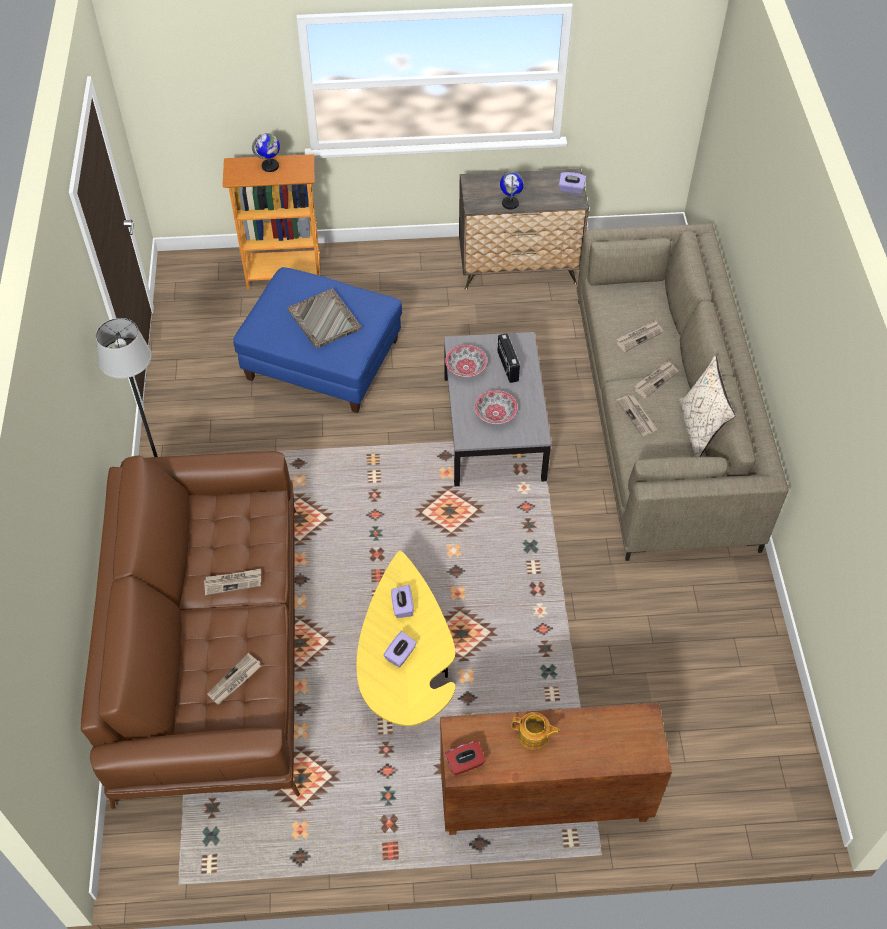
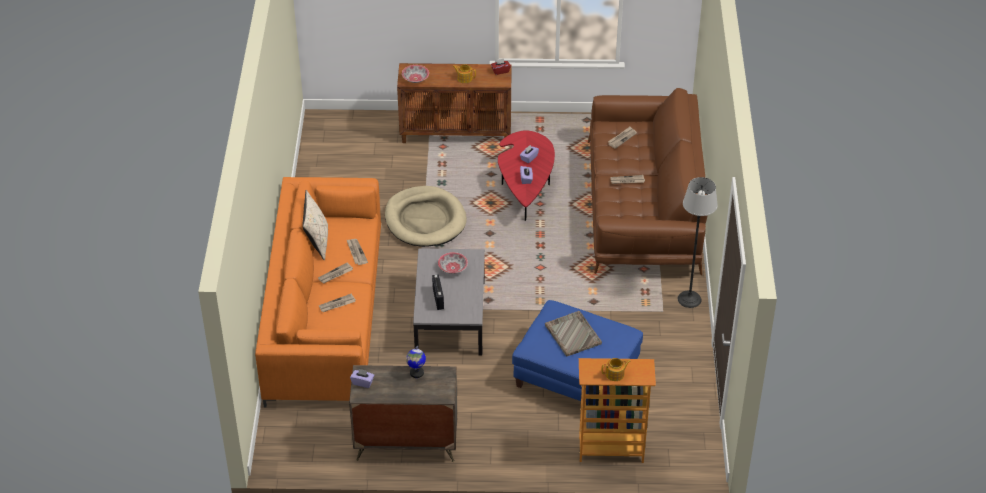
camera: 175 degrees left, 10 degrees down
(270, 166) = (615, 374): globe -> teapot
(405, 670) = (526, 188): yellow coffee table -> red coffee table
(466, 368) = (469, 299): bowl -> bowl (415, 78)
(560, 591) = (425, 220): none -> beige dog bed
(662, 418) = (325, 315): beige sofa -> orange sofa

